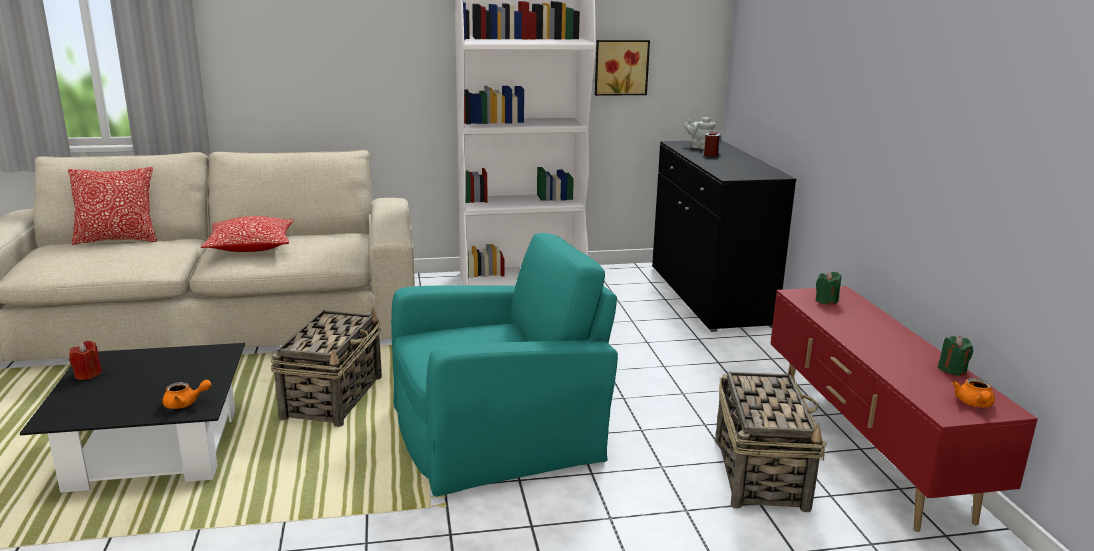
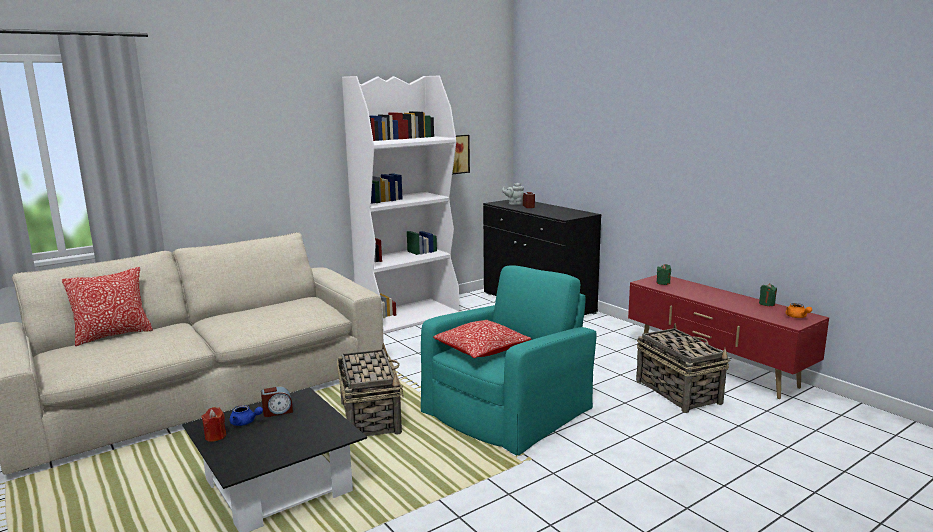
camera: 25 degrees left, 5 degrees down
(133, 367) = (245, 422): none -> blue teapot
(176, 363) = (277, 411): none -> alarm clock
(185, 404) = (328, 434): orange teapot -> none
(251, 247) = (246, 319): pillow -> pillow (481, 350)

